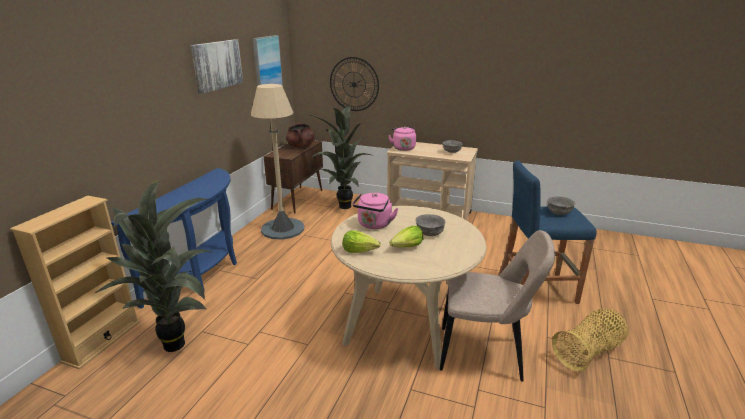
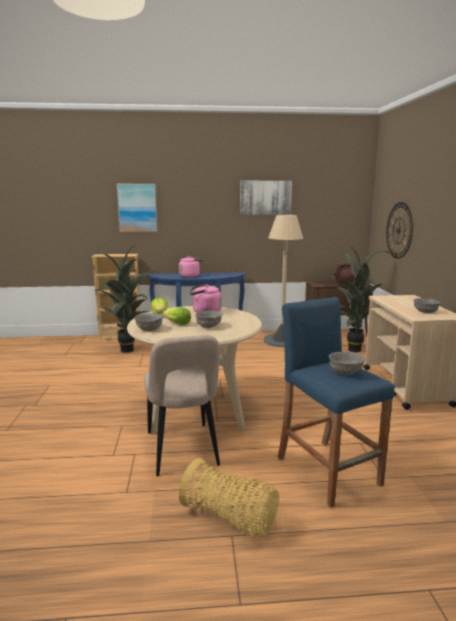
camera: 65 degrees right, 10 degrees down
(267, 64) = (331, 205): picture -> picture (137, 207)
(403, 148) = (393, 298): pink kettle -> pink kettle (190, 276)
(419, 266) = (149, 329): none -> grey bowl

